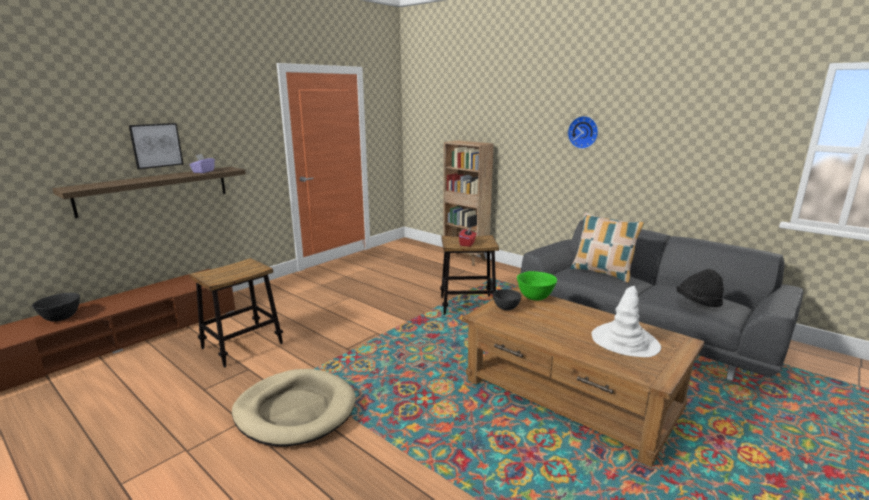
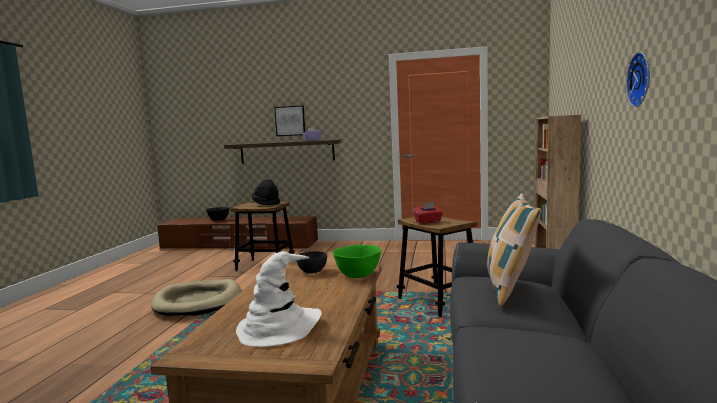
camera: 60 degrees right, 10 degrees down
(698, 303) = (497, 360): black hat -> black hat (267, 204)

